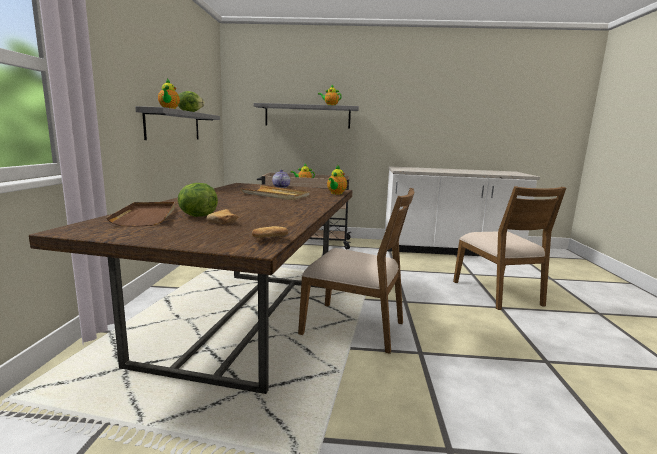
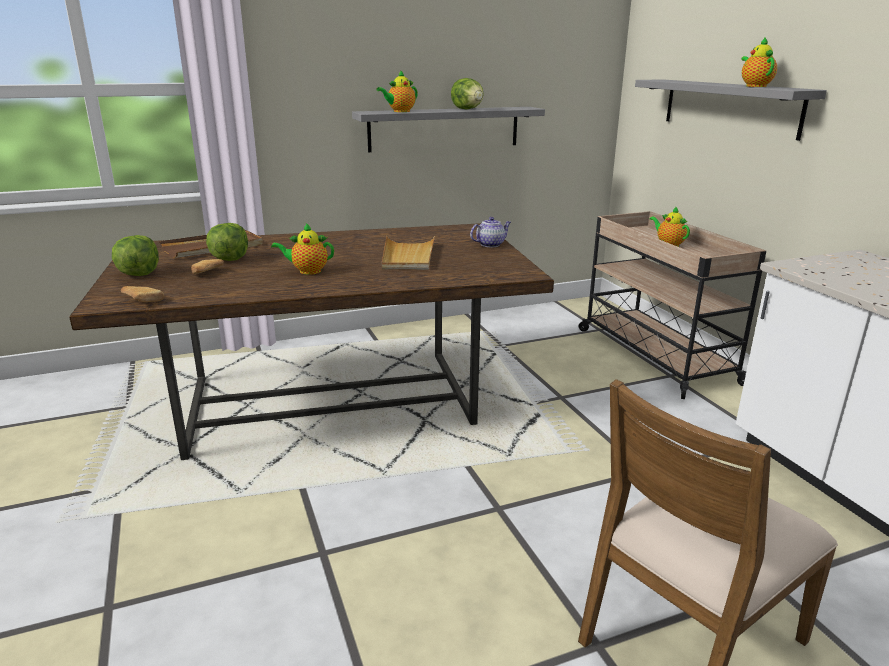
camera: 65 degrees right, 10 degrees up
(181, 236) = (139, 274): none -> lettuce
(336, 193) = (486, 277): teapot -> teapot (307, 271)
(354, 327) = (361, 479): brown chair -> none

